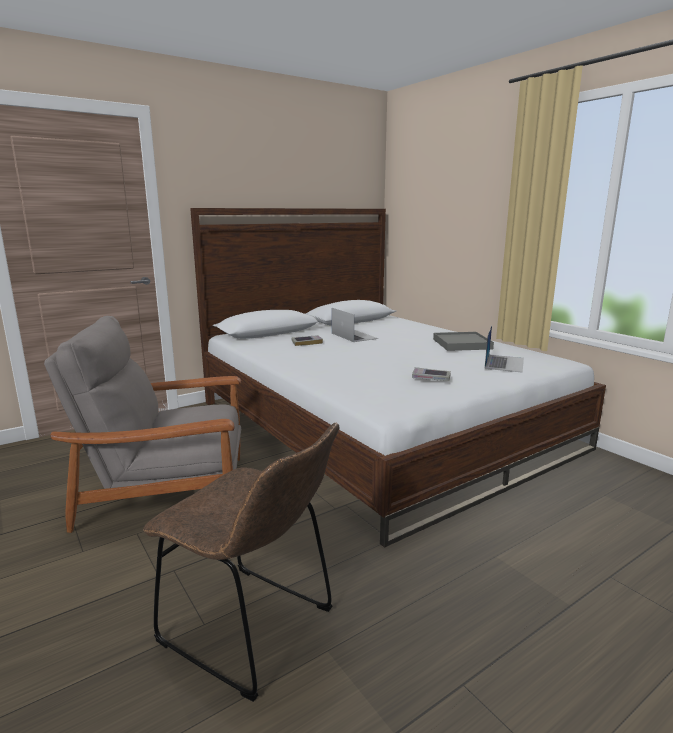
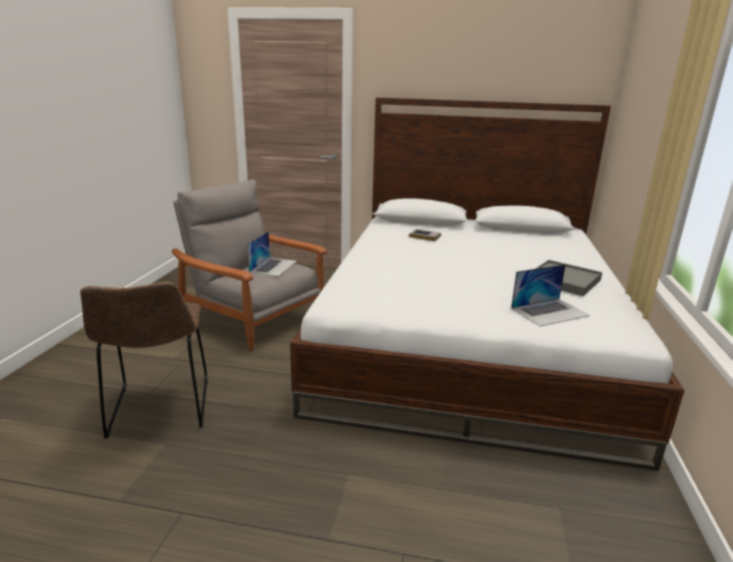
camera: 45 degrees right, 5 degrees up
(354, 336) = (481, 242): laptop -> laptop (273, 266)
(431, 378) = (430, 296): book -> none

